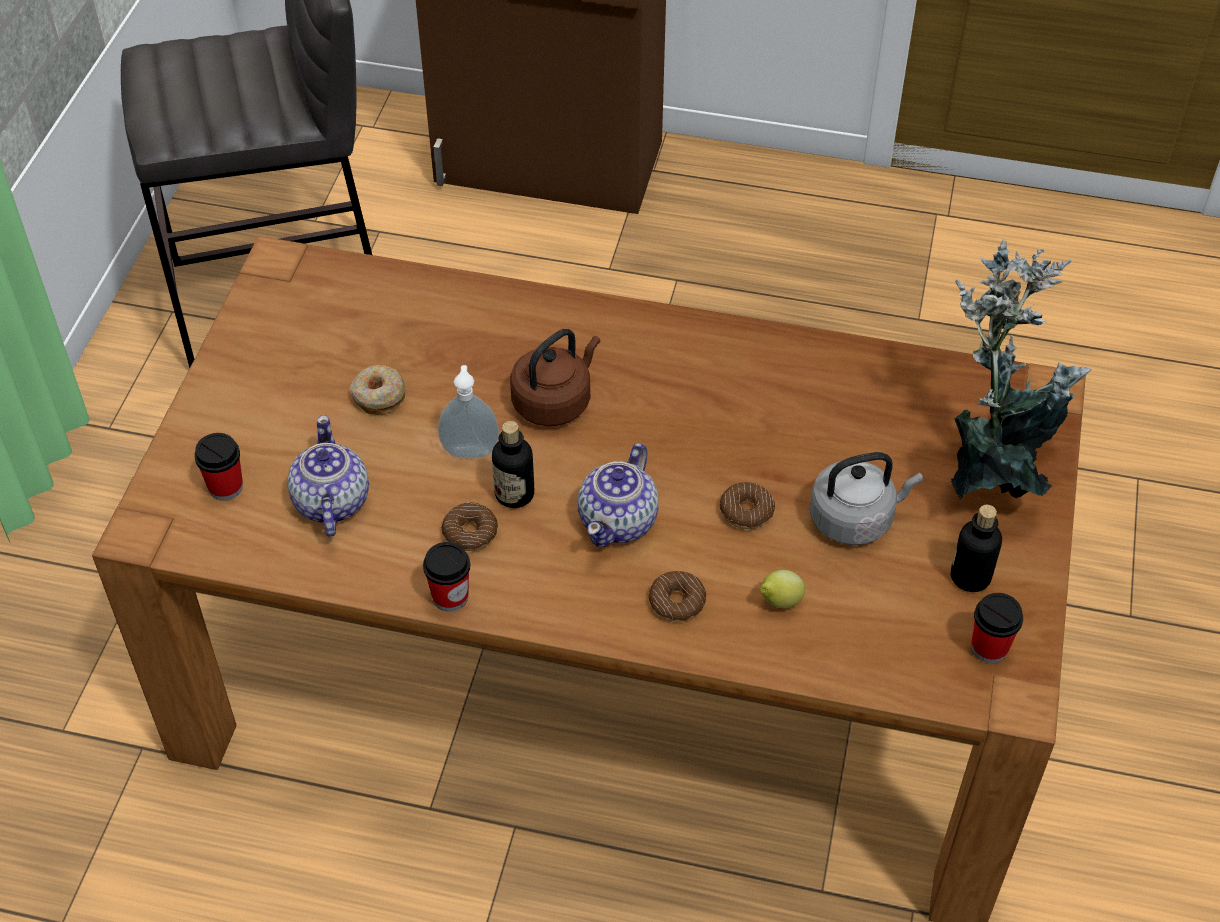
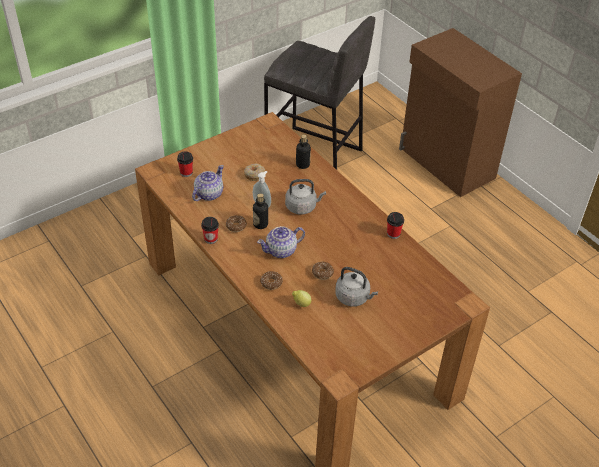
camera: 40 degrees right, 5 degrees down
(555, 401) = (302, 207): brown kettle -> grey kettle
(970, 577) = (370, 338): bottle -> bottle (302, 164)
(989, 648) = (350, 361): cup -> cup (393, 234)
(994, 472) = (417, 315): potted plant -> none

